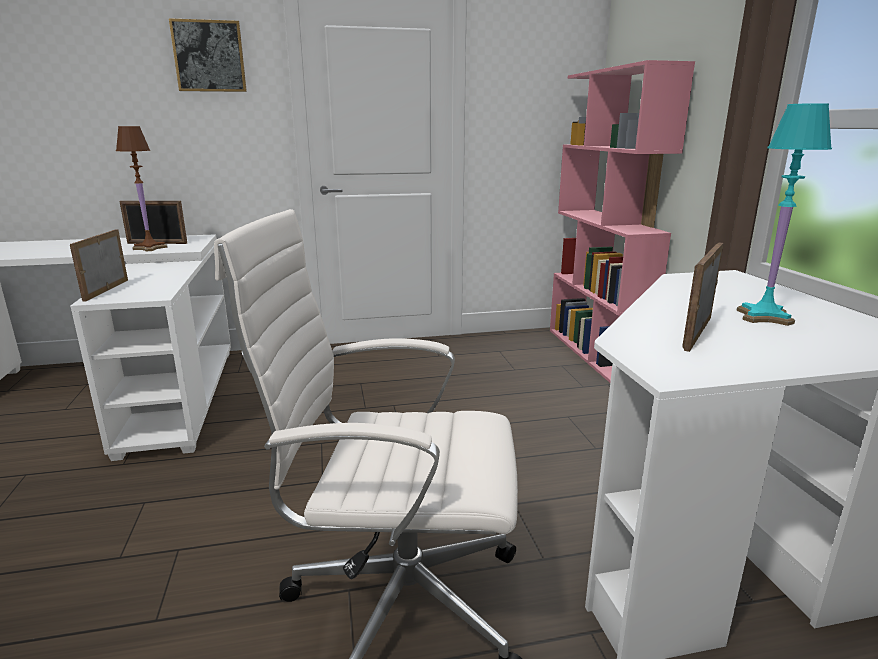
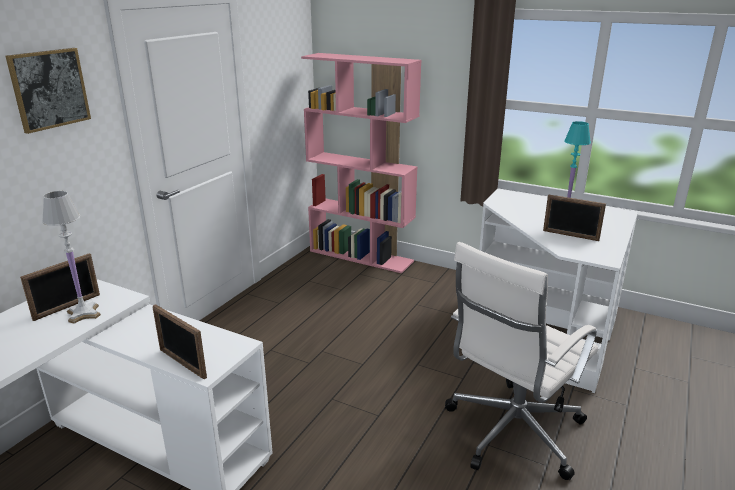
camera: 50 degrees left, 5 degrees up
(150, 248) = (84, 314): brown table lamp -> white table lamp
(697, 333) = (570, 235): picture frame -> picture frame turned 45 degrees counterclockwise

